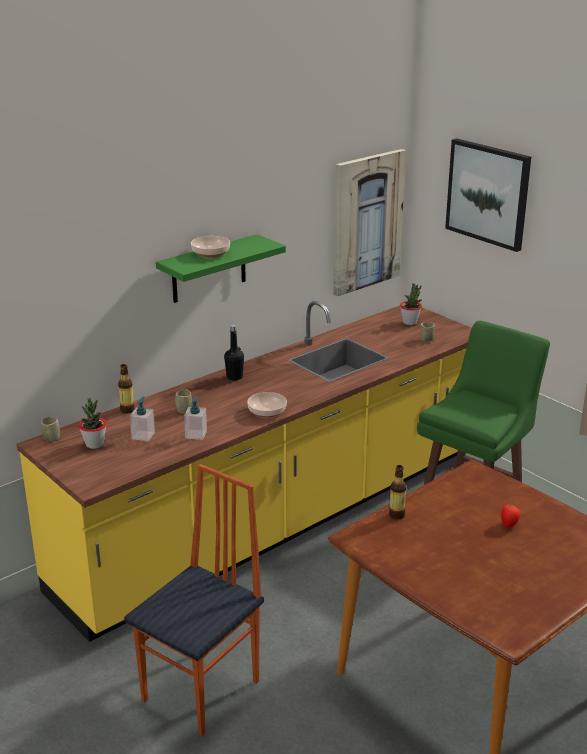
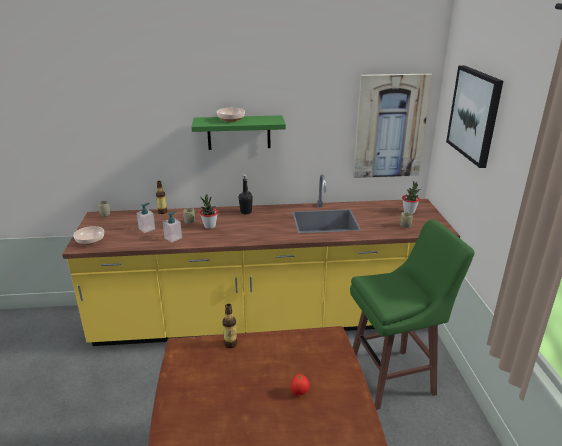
camera: 35 degrees right, 0 degrees up
(94, 444) = (117, 225): potted plant -> potted plant (209, 226)
(203, 691) = (105, 408): chair -> none
(267, 412) = (232, 239): bowl -> bowl (90, 240)

